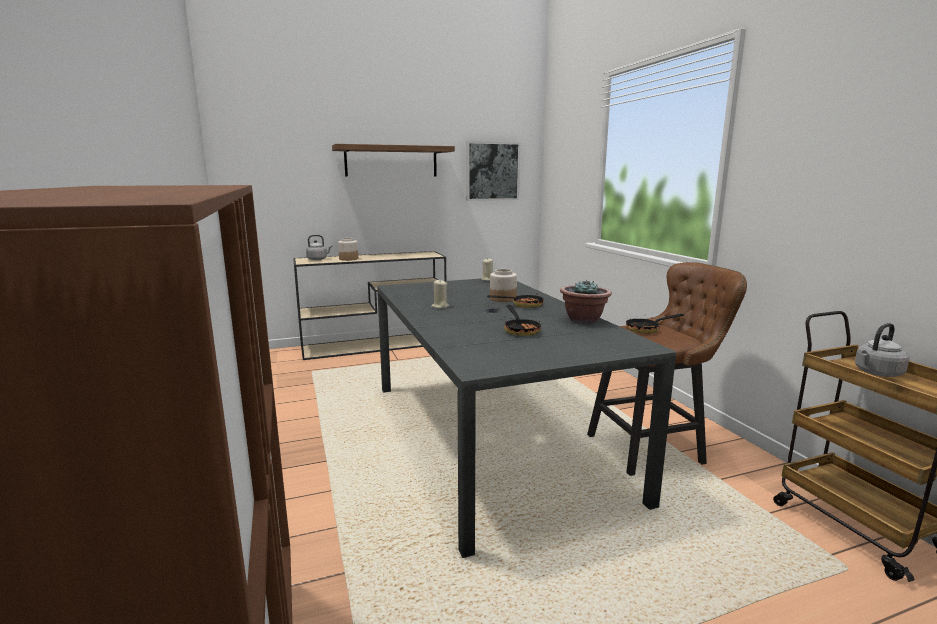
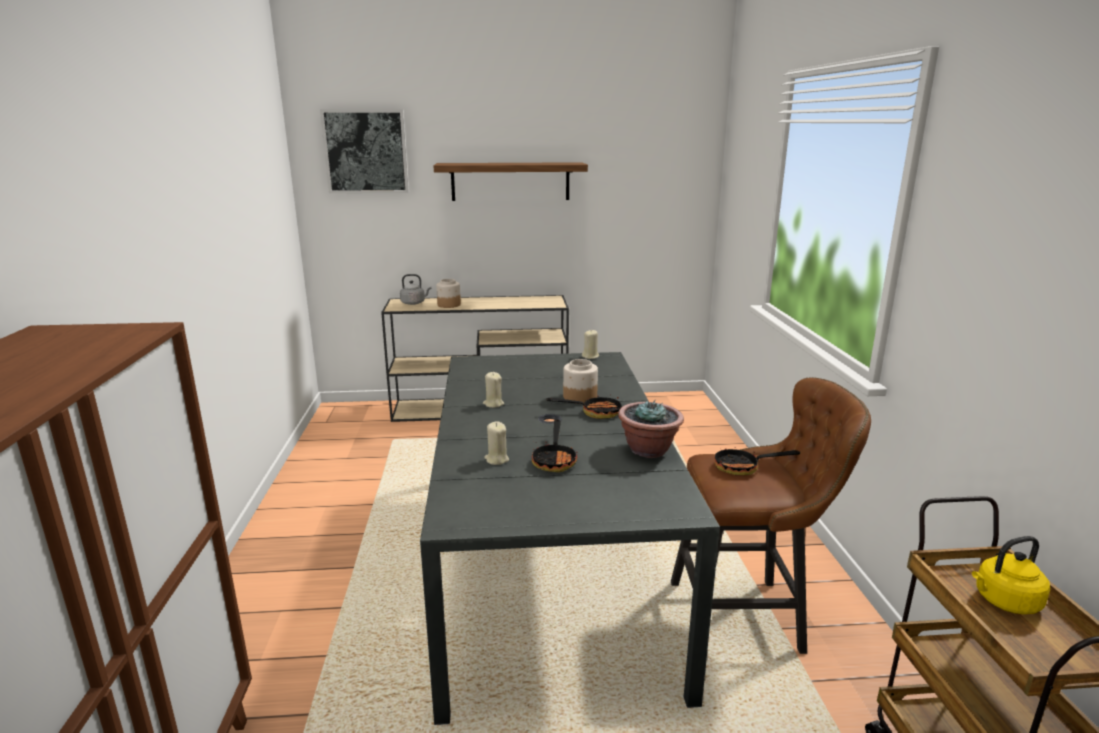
camera: 15 degrees right, 5 degrees up
(475, 333) = (497, 459): none -> beige candle
(492, 171) = (646, 192): picture -> picture (366, 151)
(877, 373) = (1004, 601): grey kettle -> yellow kettle

